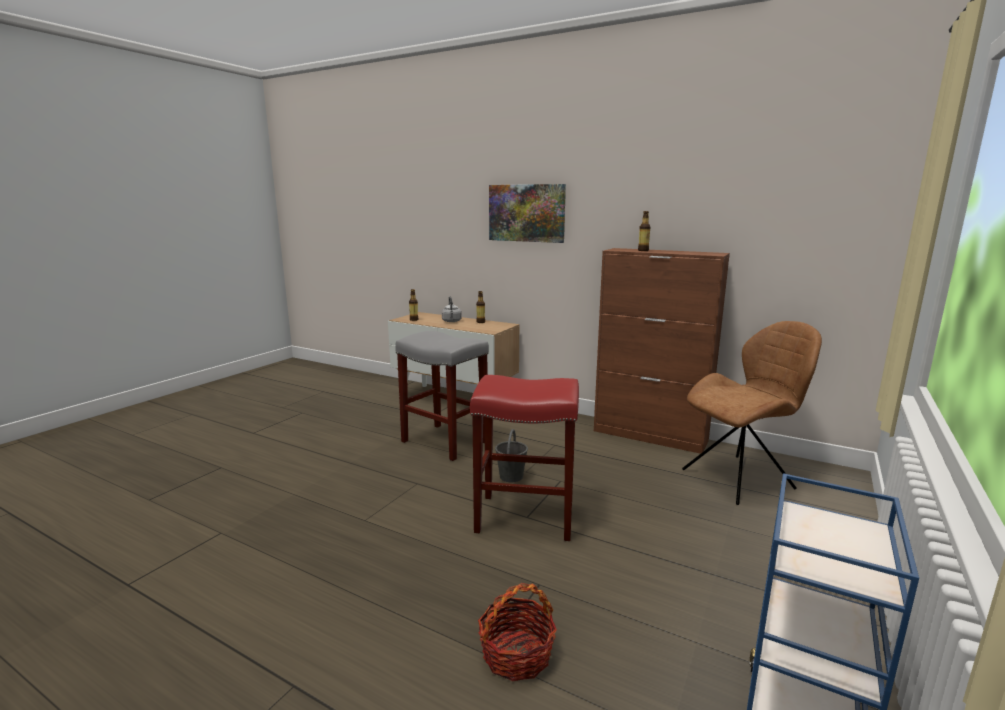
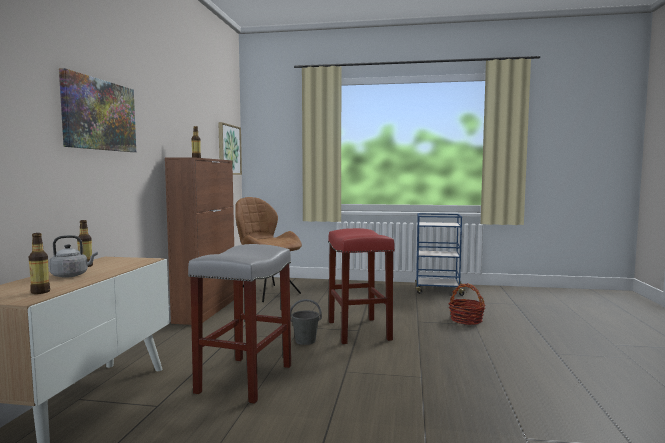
camera: 110 degrees left, 10 degrees down
(836, 235) = (229, 150): none -> picture

